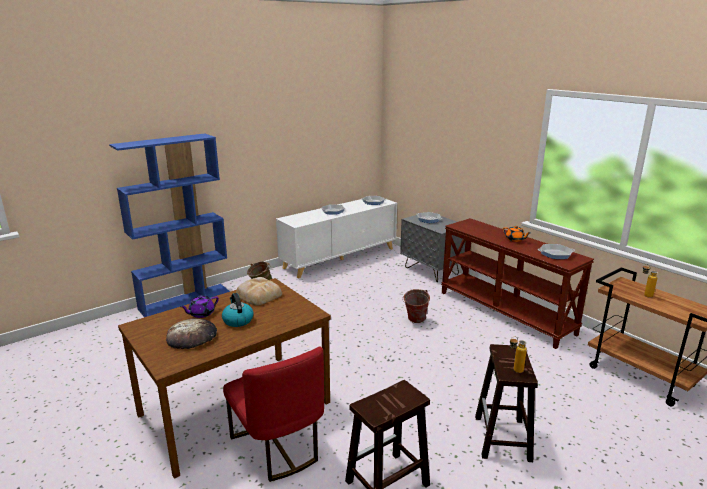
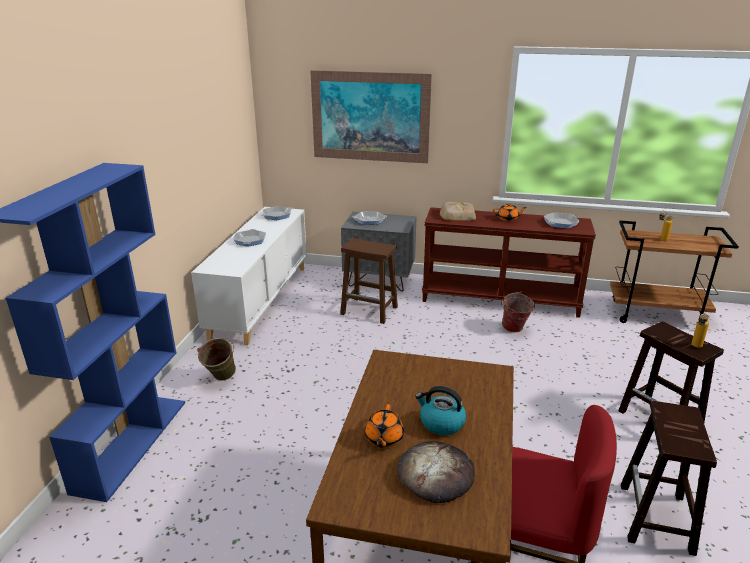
camera: 40 degrees left, 5 degrees up
(201, 314) = (384, 438): purple teapot -> orange teapot
(259, 294) = (399, 379): bread -> bread (457, 215)
(396, 286) = (370, 310): none -> brown stool
(414, 320) = (441, 342): bucket -> bucket (514, 330)
(444, 138) = (370, 117): none -> picture

